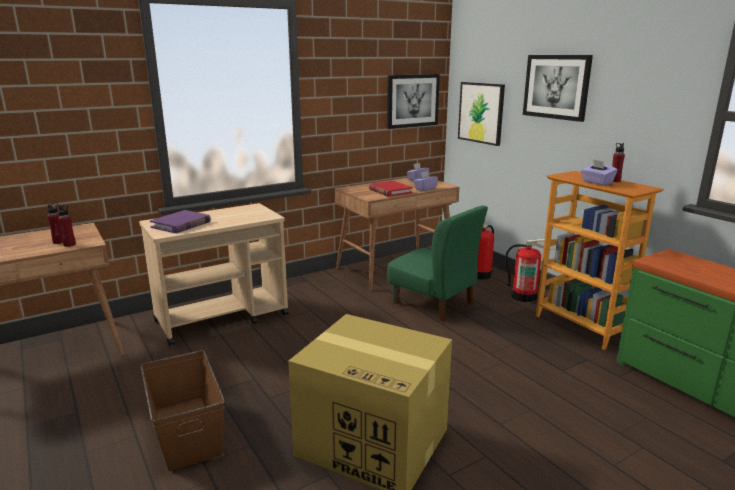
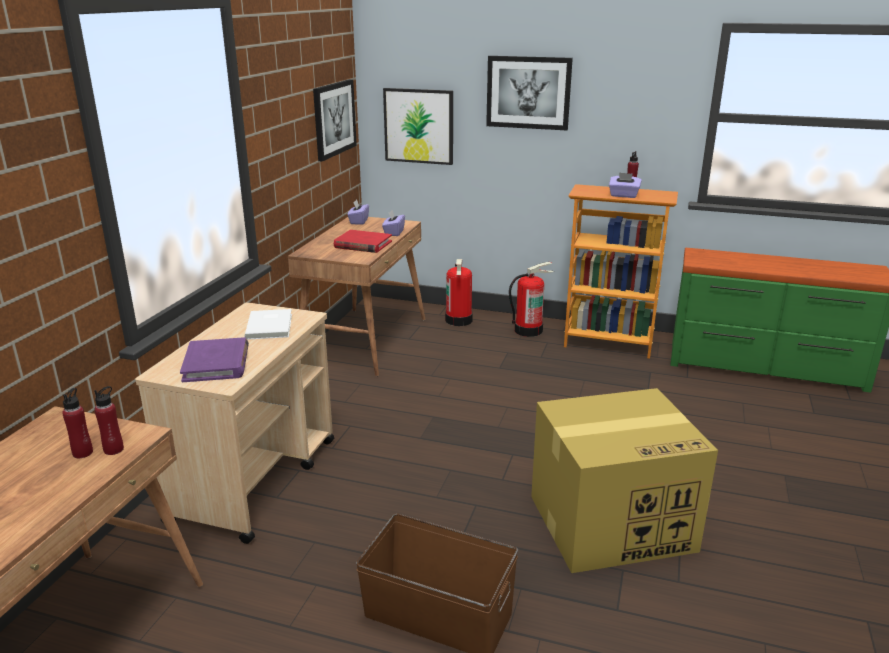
camera: 40 degrees left, 5 degrees up
(243, 216) = (271, 326): none -> white book
(433, 303) = (462, 367): green chair -> none

